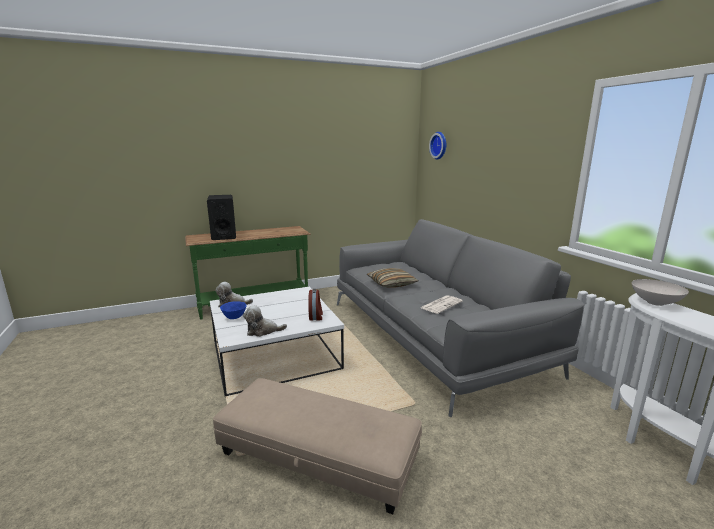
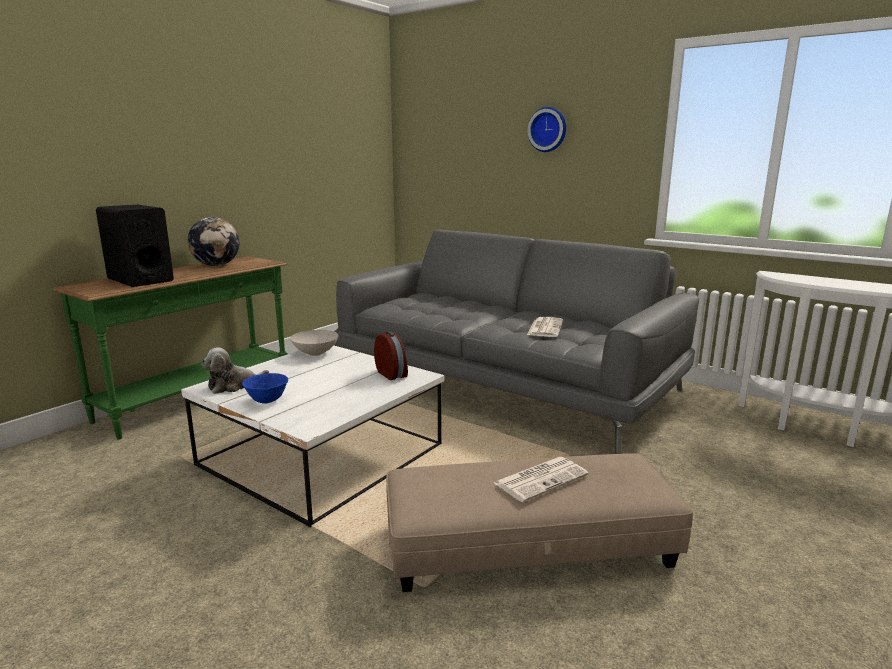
camera: 30 degrees left, 0 degrees up
(263, 331) = (342, 406): plush toy -> none
(272, 231) = (216, 265): none -> globe
(322, 414) = (541, 479): none -> newspaper
(391, 284) = (450, 317): pillow -> none
(439, 145) = (436, 126): wall clock -> wall clock (548, 129)
(656, 303) = (789, 276): white bowl -> white bowl (316, 353)

